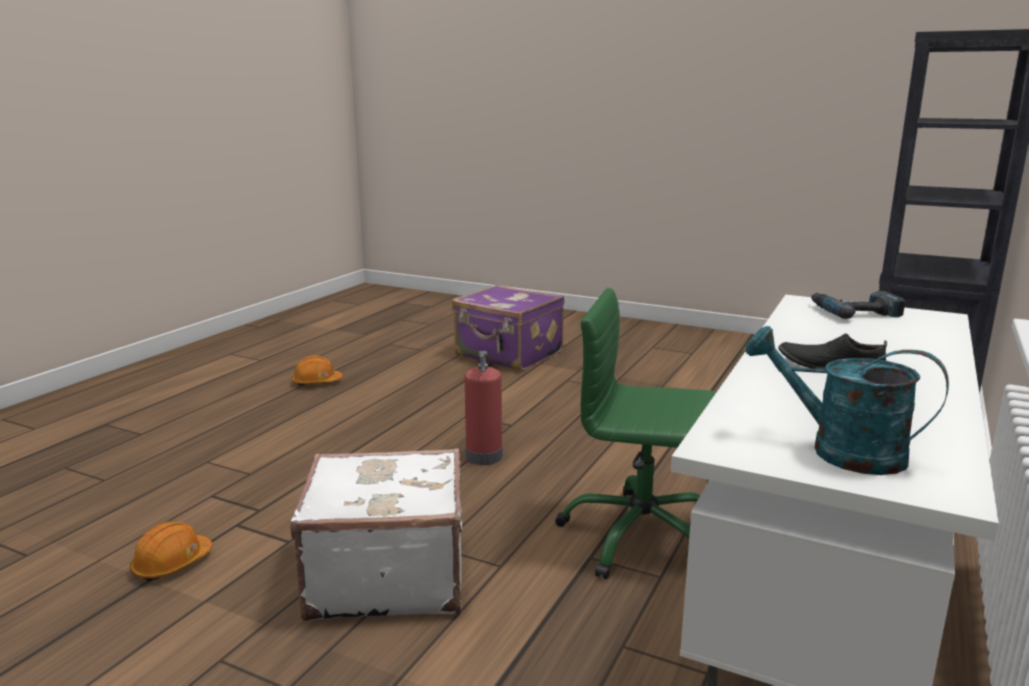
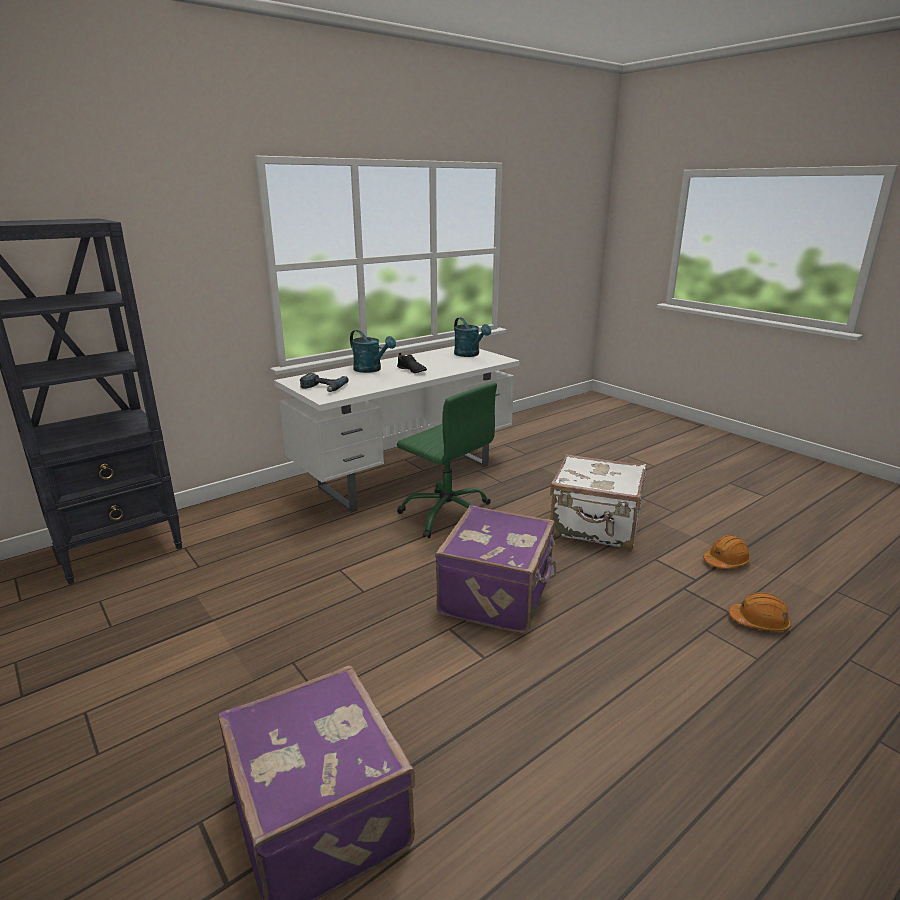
camera: 155 degrees left, 5 degrees up
(317, 382) = (672, 824): orange hard hat -> orange hard hat (759, 622)
(484, 455) = (498, 596): fire extinguisher -> purple suitcase
(901, 355) = (371, 370): none -> turquoise watering can

